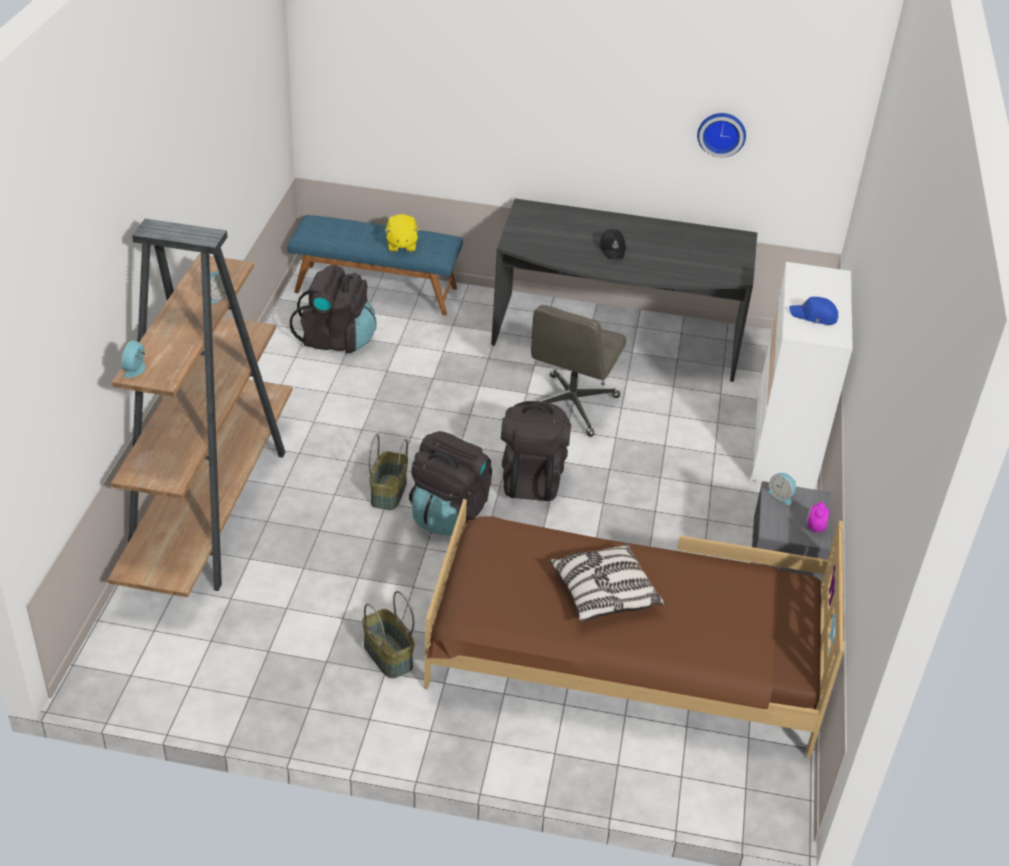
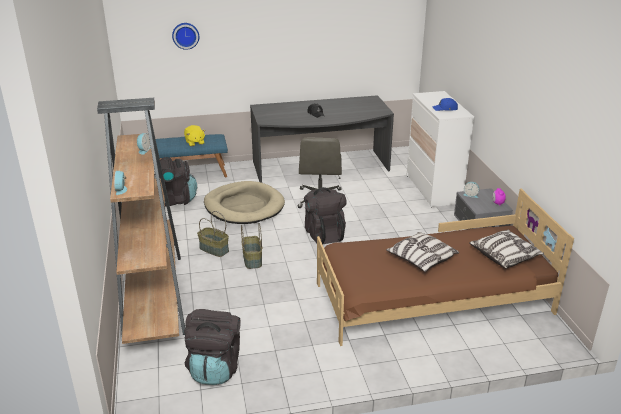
camera: 20 degrees left, 10 degrees down
(387, 655) = (307, 336): basket -> basket (213, 249)
(437, 384) = (244, 206): none -> beige dog bed
(448, 513) = (292, 260): black backpack -> black backpack (215, 368)
(721, 133) = (353, 45): wall clock -> wall clock (185, 35)
(748, 634) = (504, 256): none -> pillow

